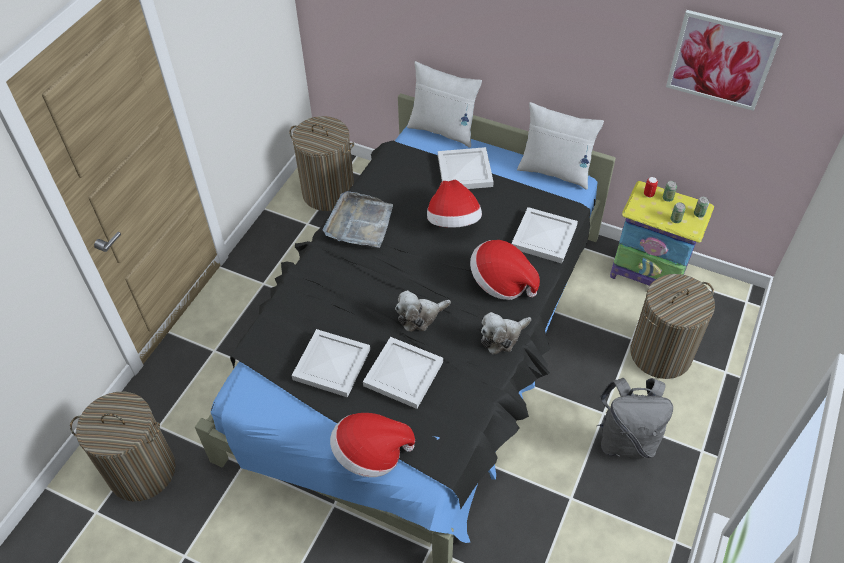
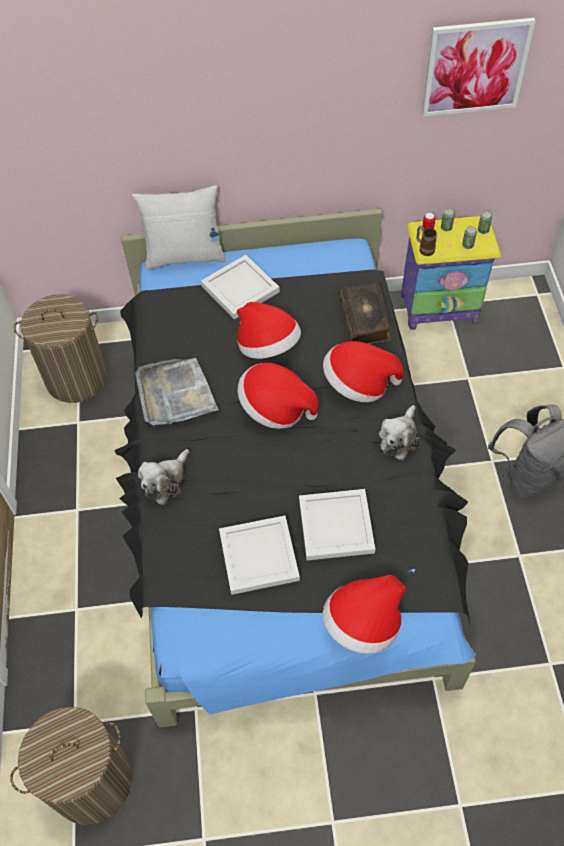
camera: 30 degrees left, 5 degrees up
(420, 316) = (307, 459): plush toy -> plush toy (166, 481)
(424, 268) = (276, 408): none -> hat
(544, 238) = (365, 320): white tray -> book
(554, 172) = (325, 250): grey pillow -> none
(635, 206) = (424, 249): none -> mug
(661, 353) = (501, 379): laundry basket -> none

